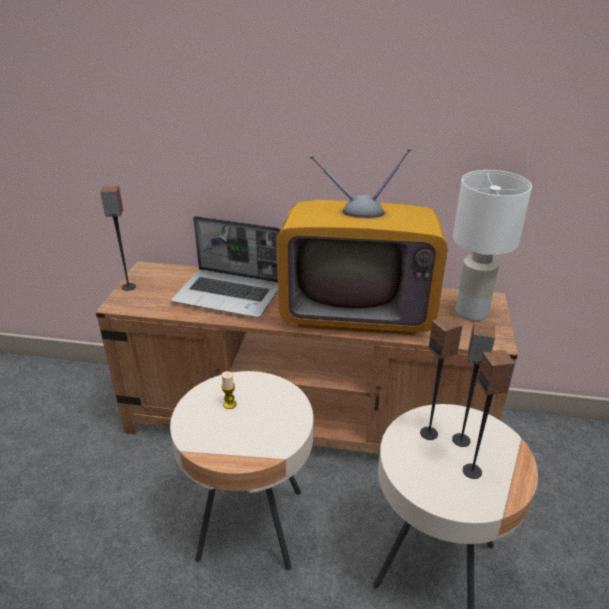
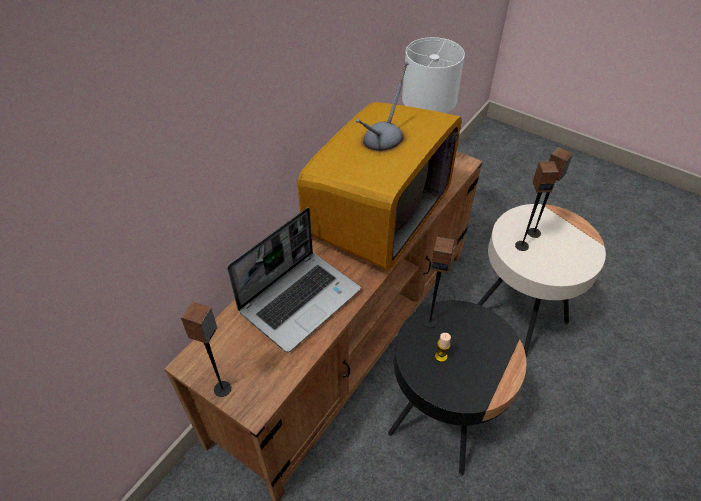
camera: 65 degrees left, 15 degrees up
(250, 524) = (441, 421): beige side table -> black side table
(472, 471) = (563, 241): speaker -> speaker (430, 321)

